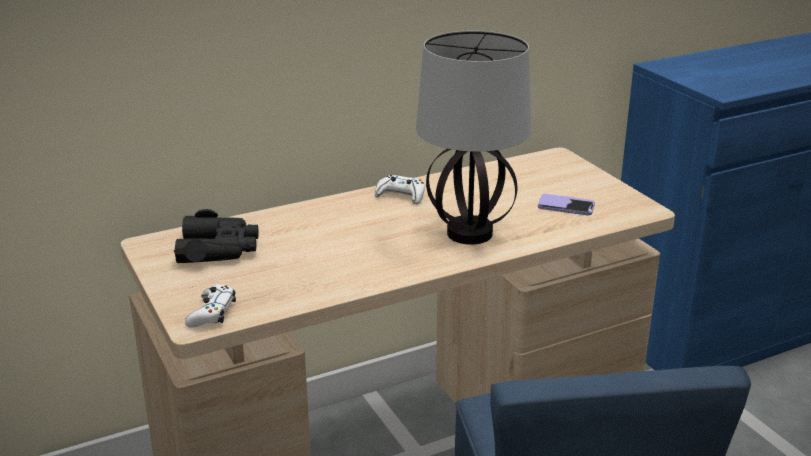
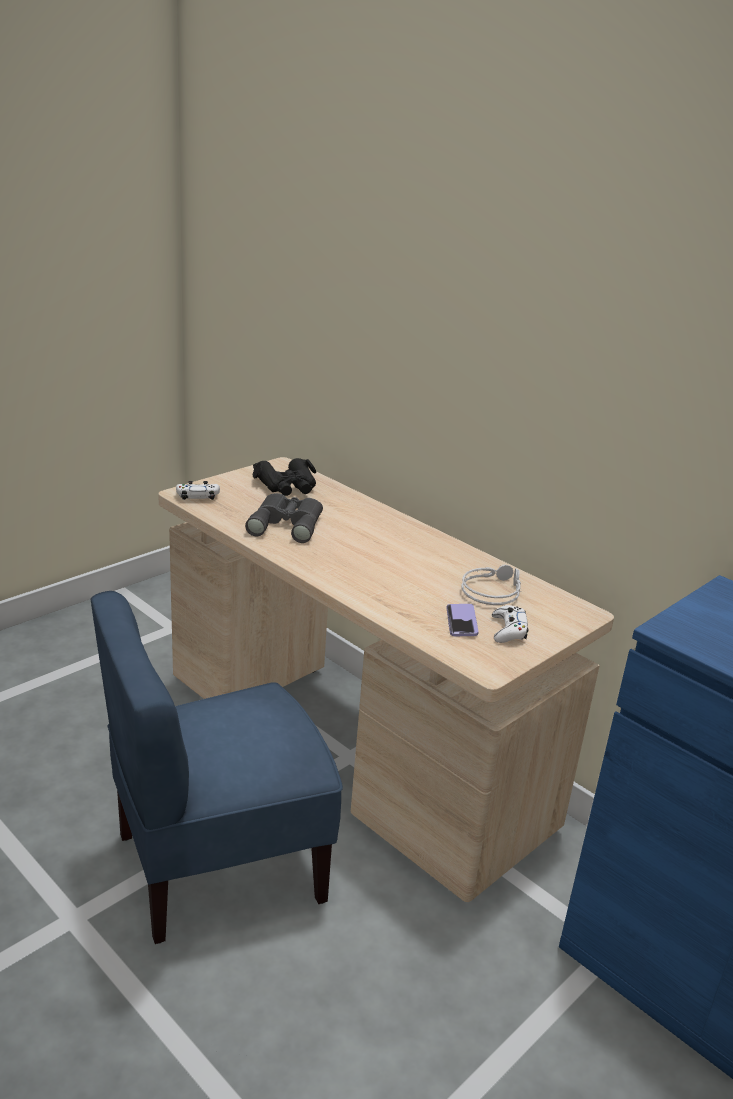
camera: 70 degrees right, 0 degrees up
(325, 262) = (287, 523): none -> grey binoculars
(401, 195) = (424, 541): white game controller -> white game controller (508, 630)
(469, 234) = (369, 576): table lamp -> none
(510, 184) = (491, 590): none -> grey headphones

